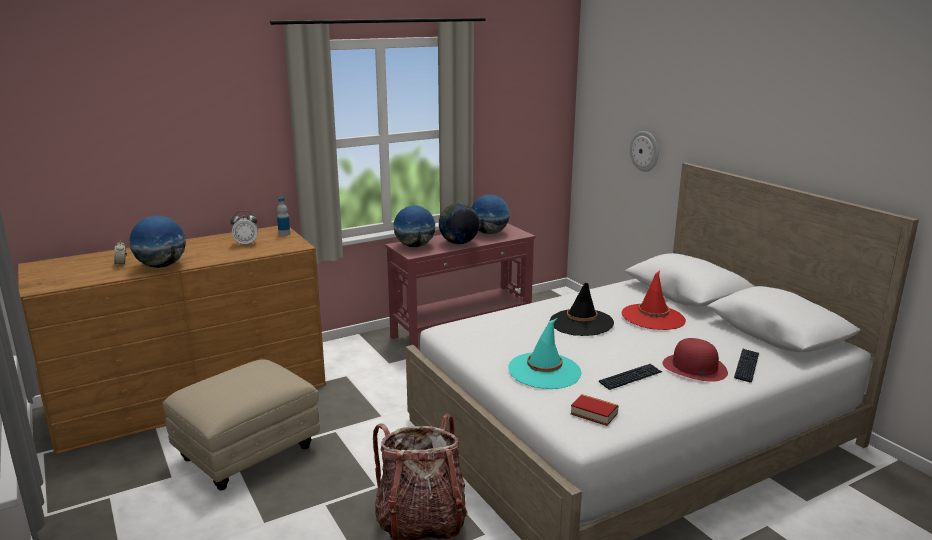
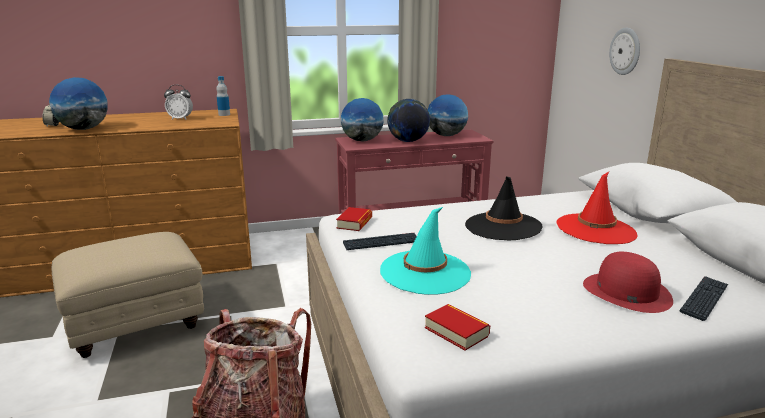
camera: 15 degrees right, 0 degrees up
(458, 333) = (354, 223): none -> book
(630, 378) = (531, 293): keyboard -> keyboard (381, 243)

